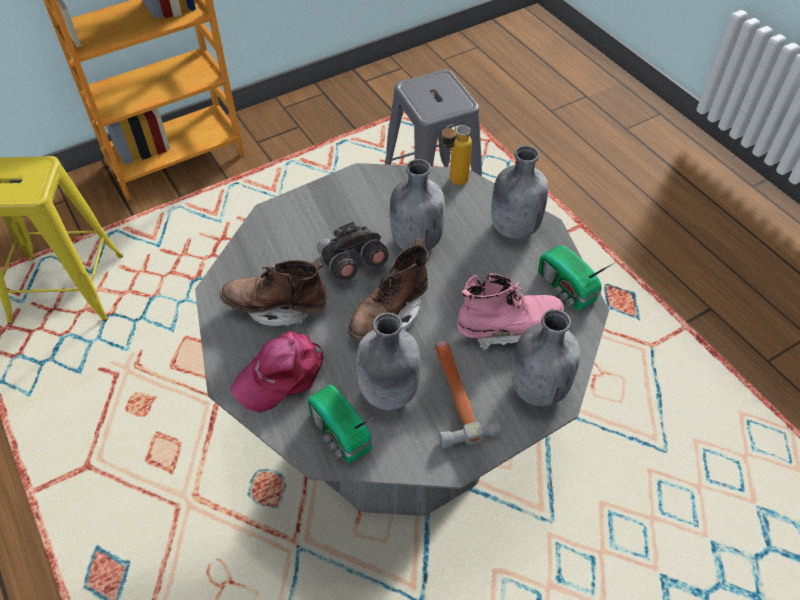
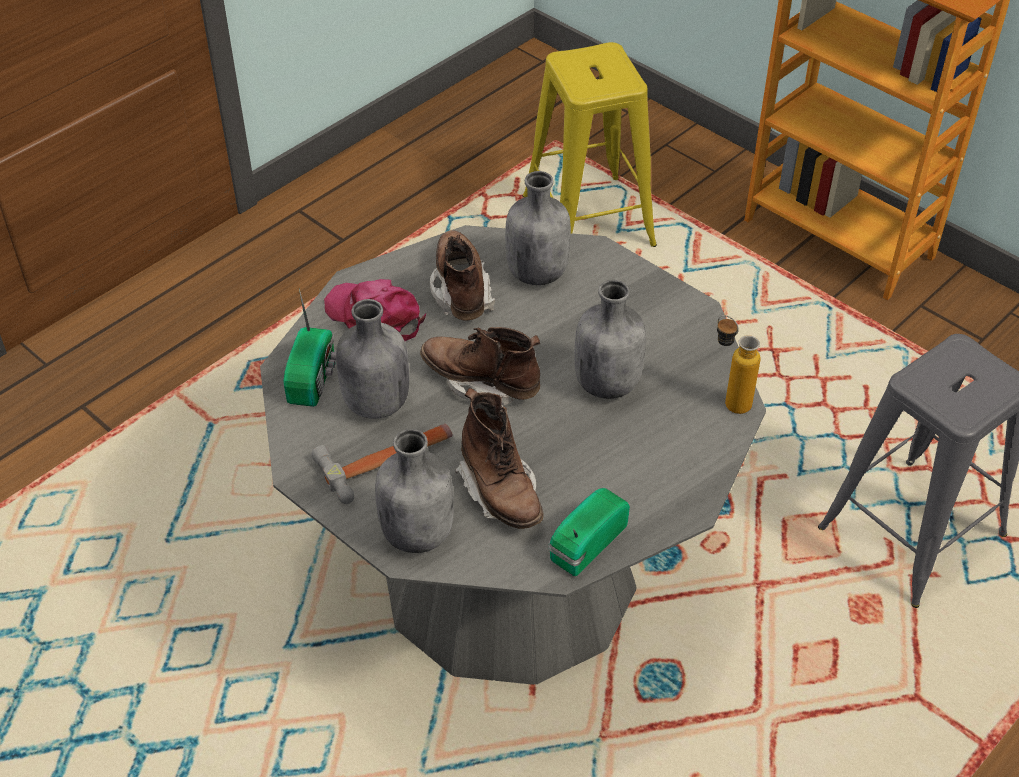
camera: 75 degrees right, 5 degrees down
(340, 434) = (314, 377): radio -> radio turned 150 degrees clockwise
(351, 263) = (548, 335): grey binoculars -> none
(507, 327) = (500, 492): pink boot -> brown boot
(513, 227) = (673, 474): grey bottle -> grey bottle (537, 272)

